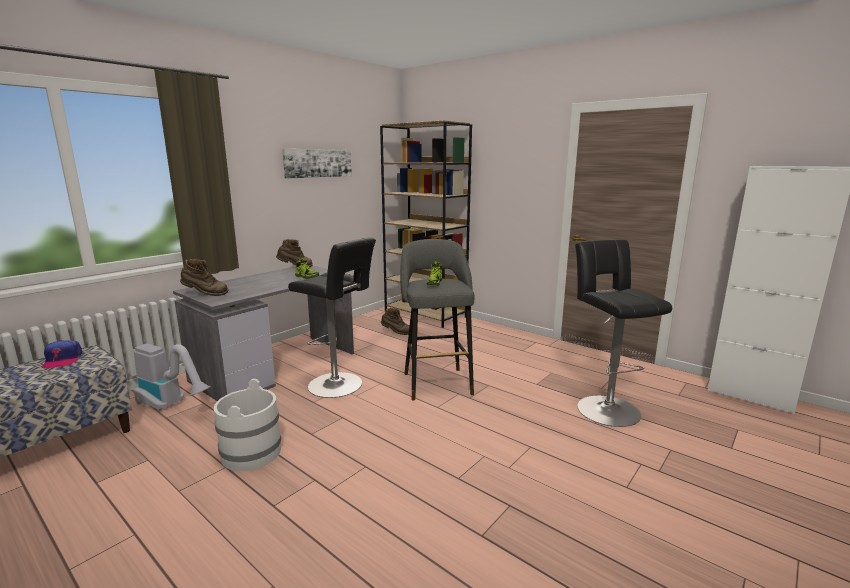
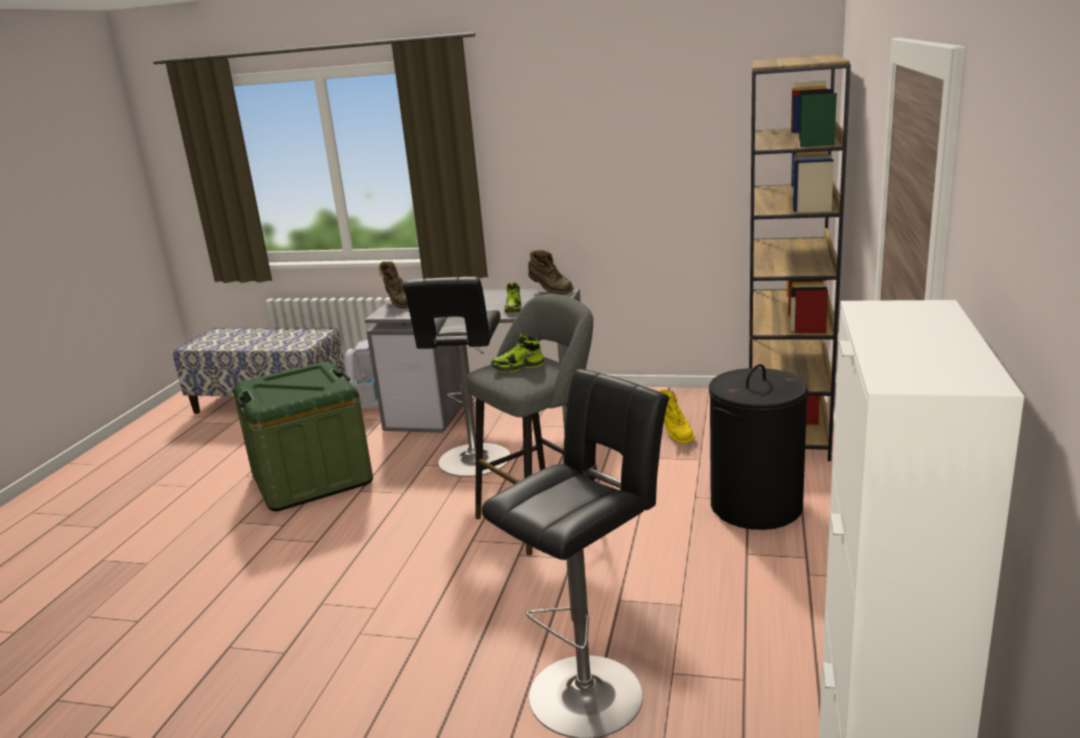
camera: 65 degrees right, 5 degrees up
(62, 360) = (298, 334): cap -> none
(251, 452) = (312, 478): white bucket -> green storage box
(318, 163) = (630, 135): picture -> none
(396, 333) = (675, 434): brown boot -> yellow boot
(486, 338) = (755, 506): none -> black laundry basket

